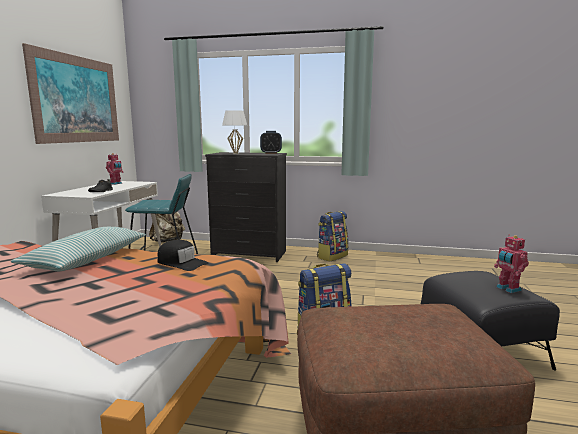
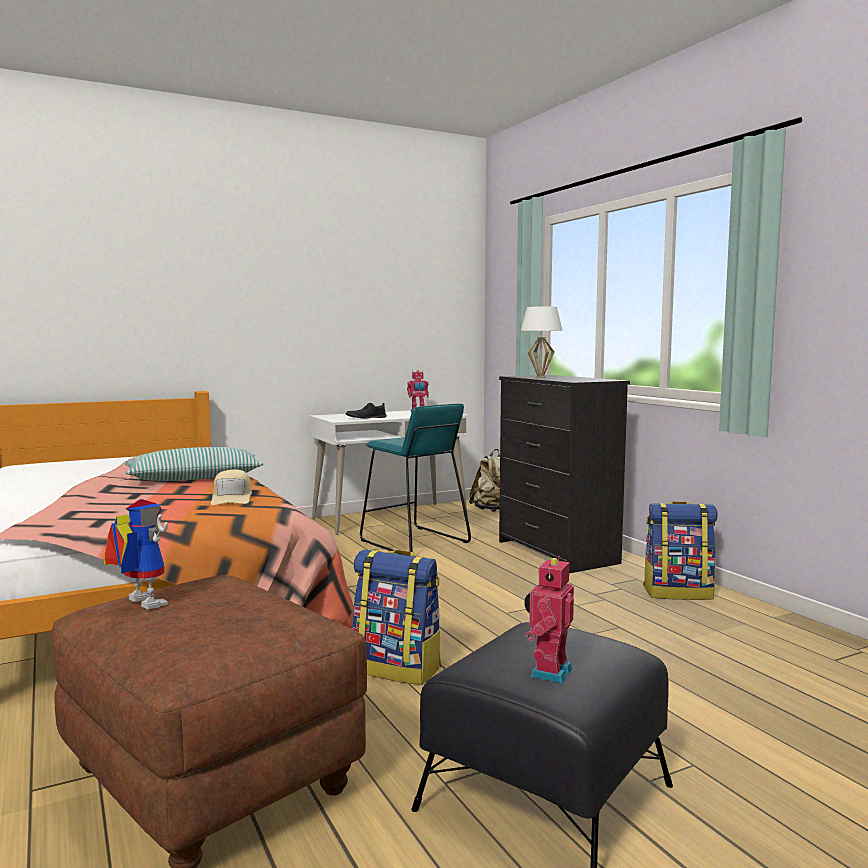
camera: 50 degrees right, 5 degrees down
(77, 99) = (384, 299): picture -> none
(181, 263) = (232, 498): black cap -> beige cap
(271, 153) = (595, 379): alarm clock -> none
(367, 342) = (138, 603): none -> toy robot

